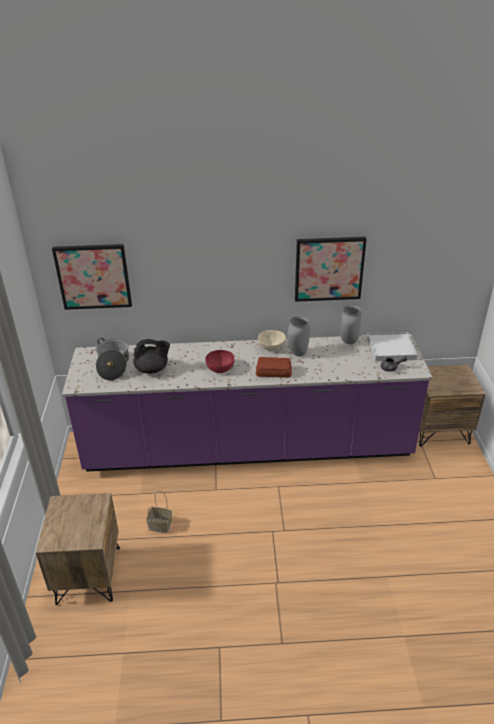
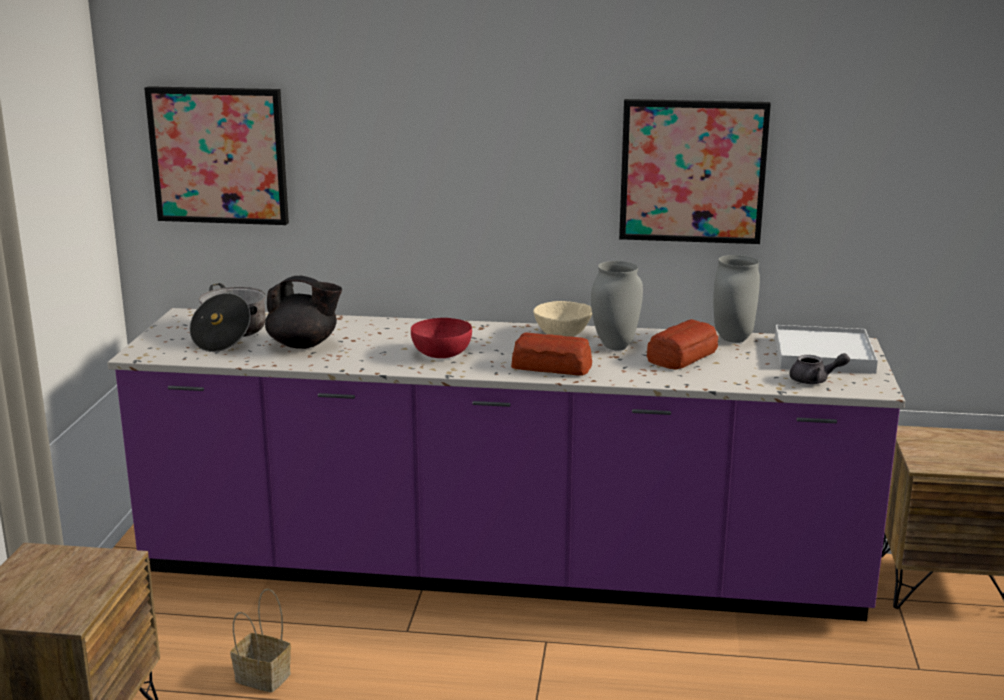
camera: 10 degrees right, 15 degrees down
(329, 357) = (681, 356): none -> bread

